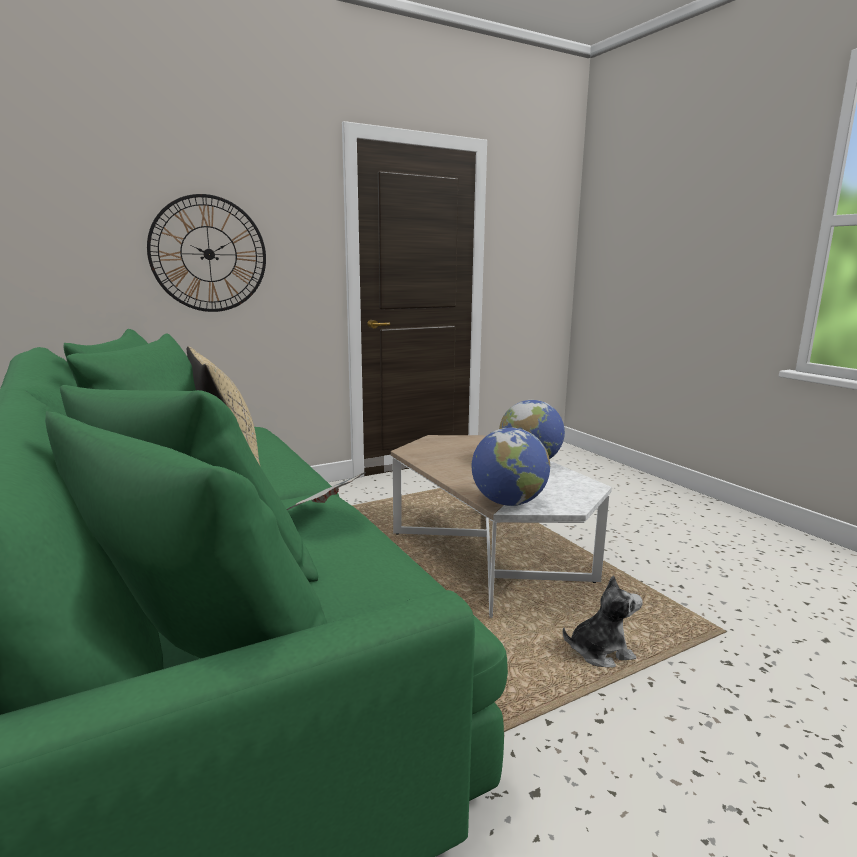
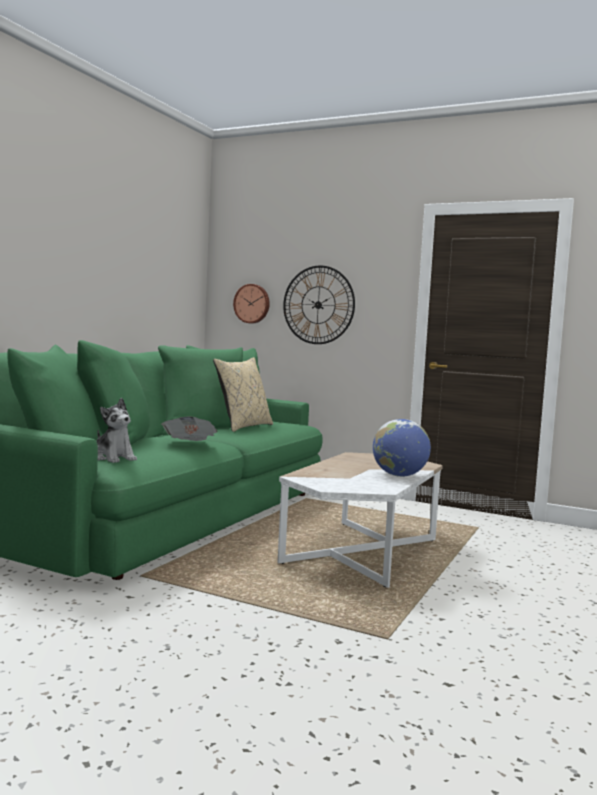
camera: 55 degrees right, 10 degrees down
(83, 253) = (252, 303): none -> wall clock
(508, 502) = (305, 477): globe -> none
(600, 652) = (287, 598): plush toy -> plush toy (113, 458)

